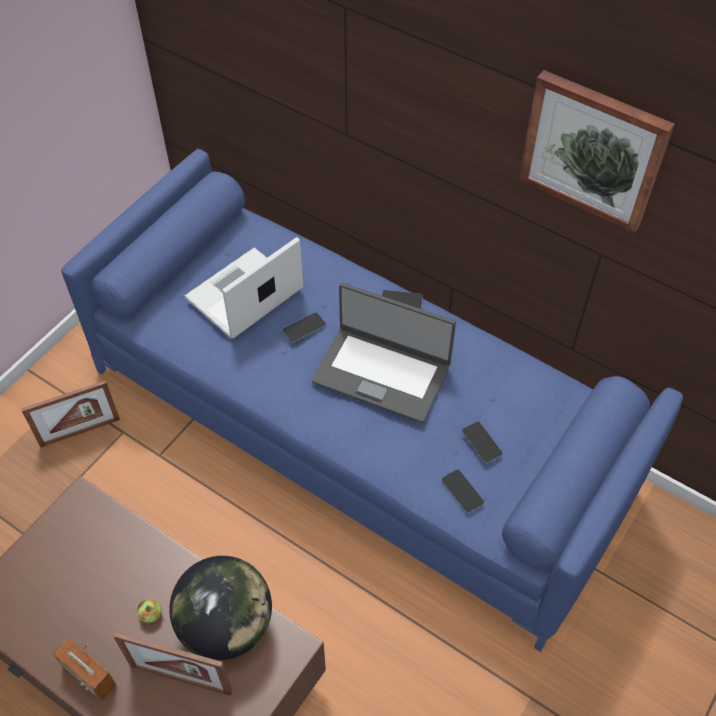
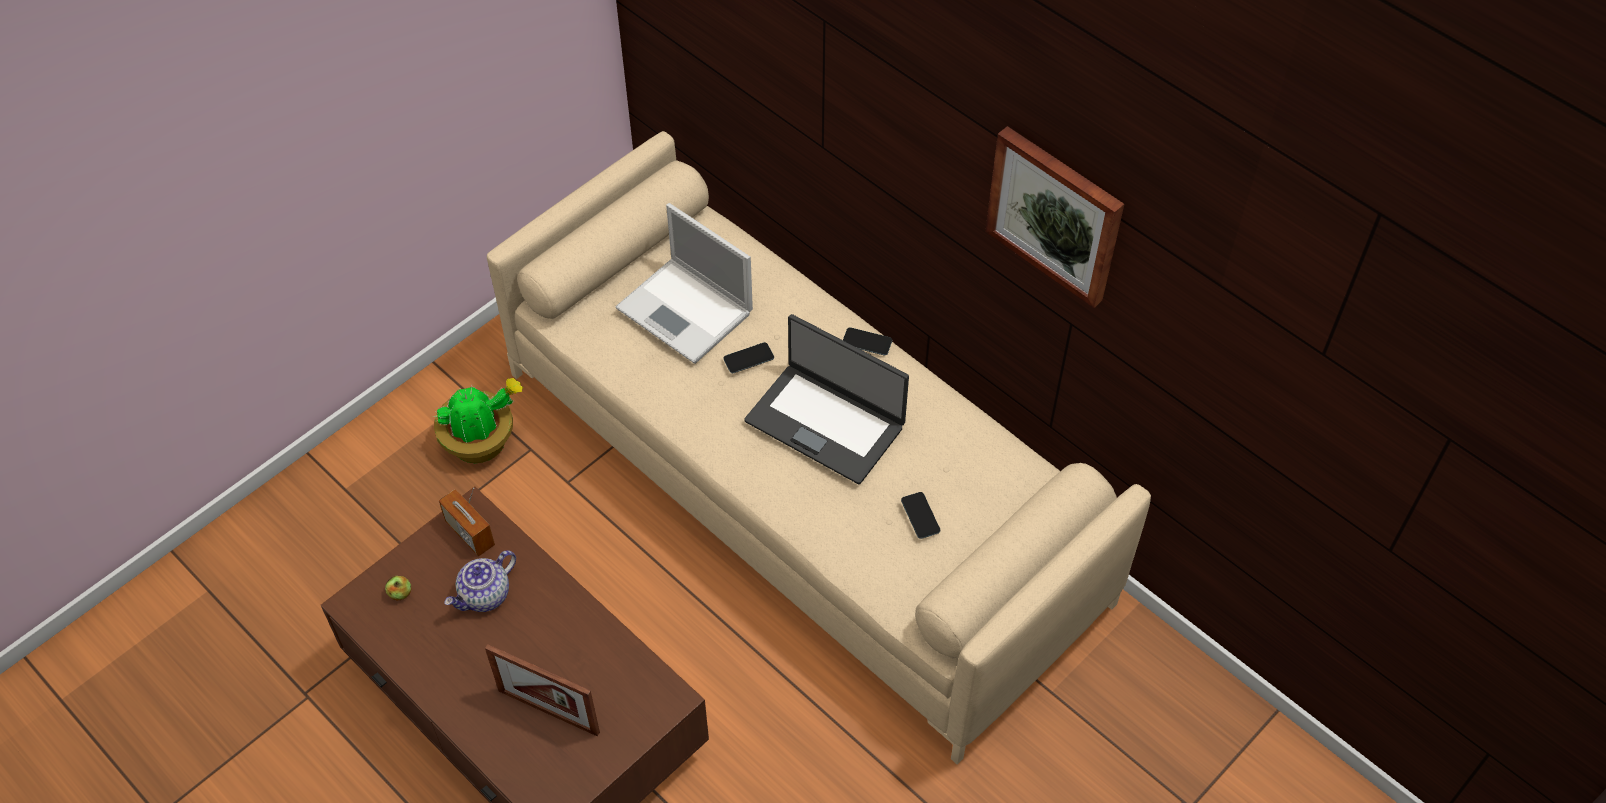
camera: 10 degrees right, 0 degrees up
(80, 432) = (482, 442): picture frame -> potted plant
(89, 676) = (455, 693): radio -> radio (470, 533)
(104, 575) = (485, 595): none -> teapot
(151, 615) = (528, 643): apple -> apple (400, 593)
(226, 625) = (605, 666): globe -> none
(243, 295) = (686, 311): laptop -> laptop turned 105 degrees counterclockwise
(359, 428) = (804, 485): blue sofa -> beige sofa
(462, 491) = (886, 565): phone -> none

